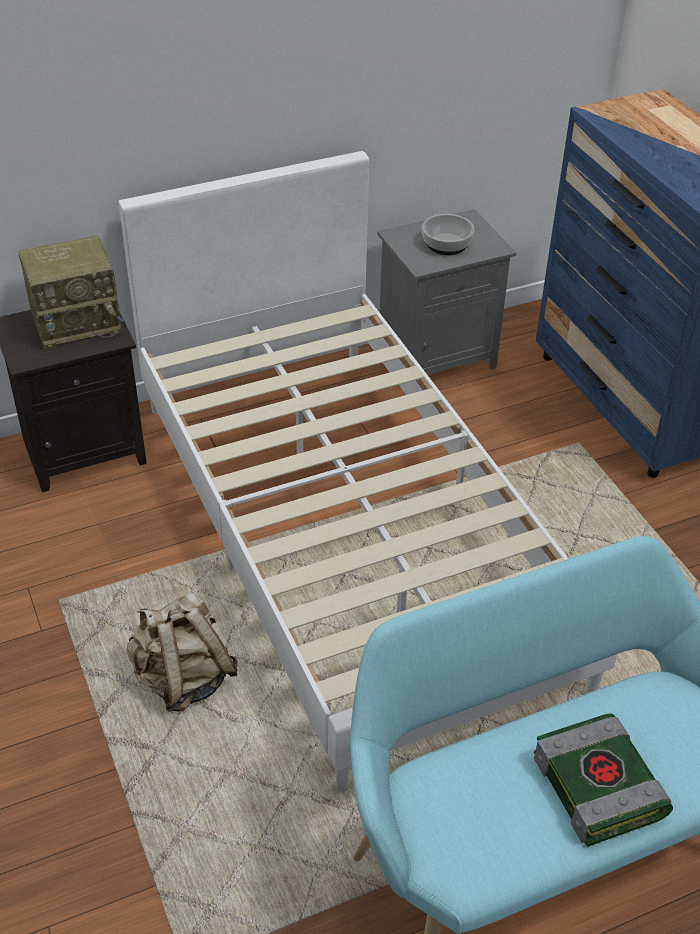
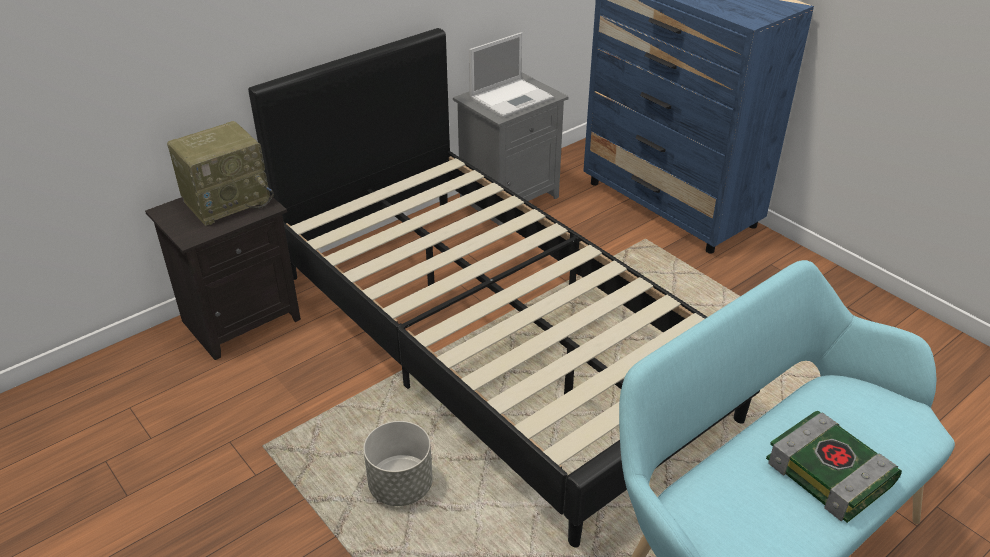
camera: 15 degrees left, 5 degrees down
(183, 679) = (400, 486): beige backpack -> grey planter
(348, 534) = (494, 340): white bed -> black bed
(447, 244) = (512, 98): bowl -> laptop

